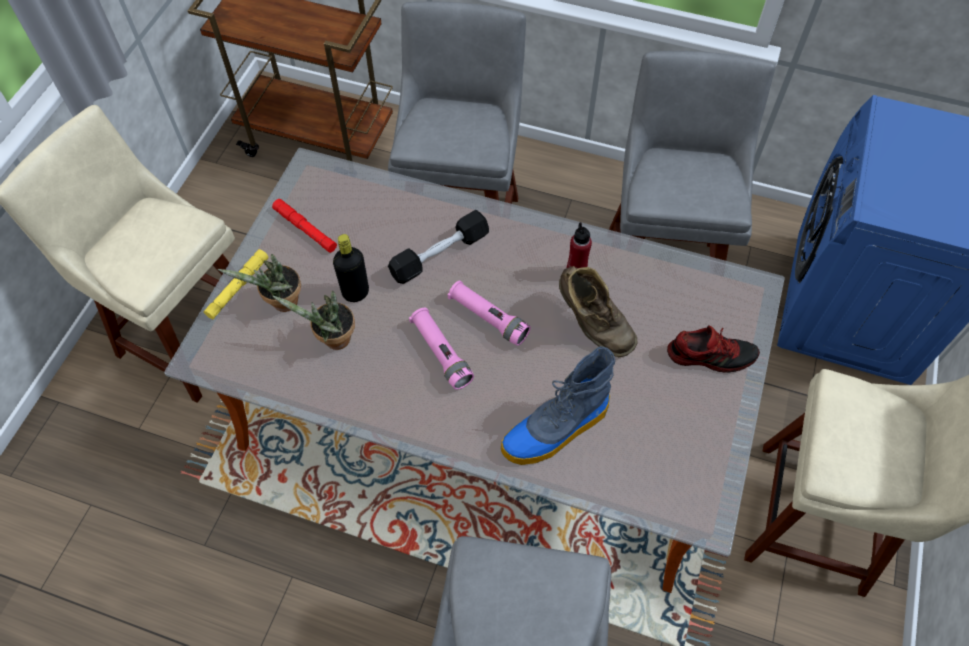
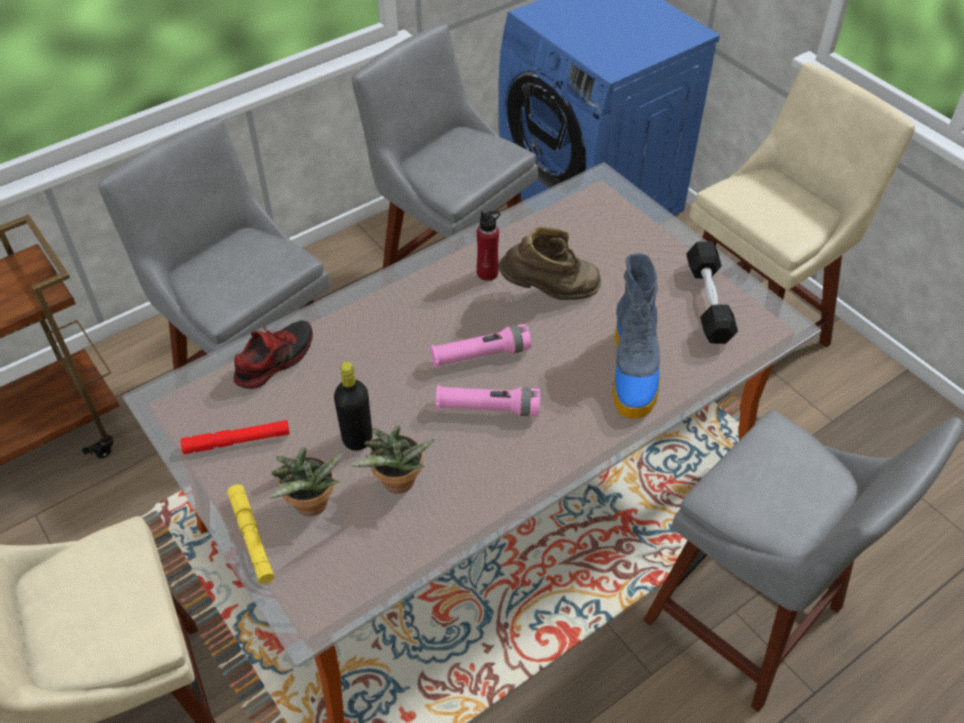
camera: 55 degrees left, 10 degrees down
(440, 255) = (377, 352): black dumbbell -> black dumbbell (708, 302)
(710, 355) = (640, 240): shoe -> shoe (275, 360)

